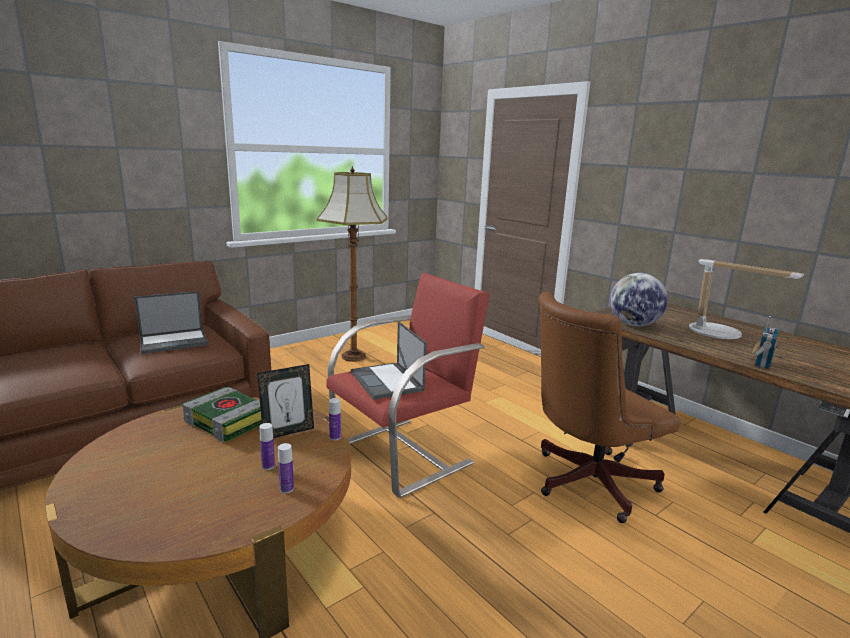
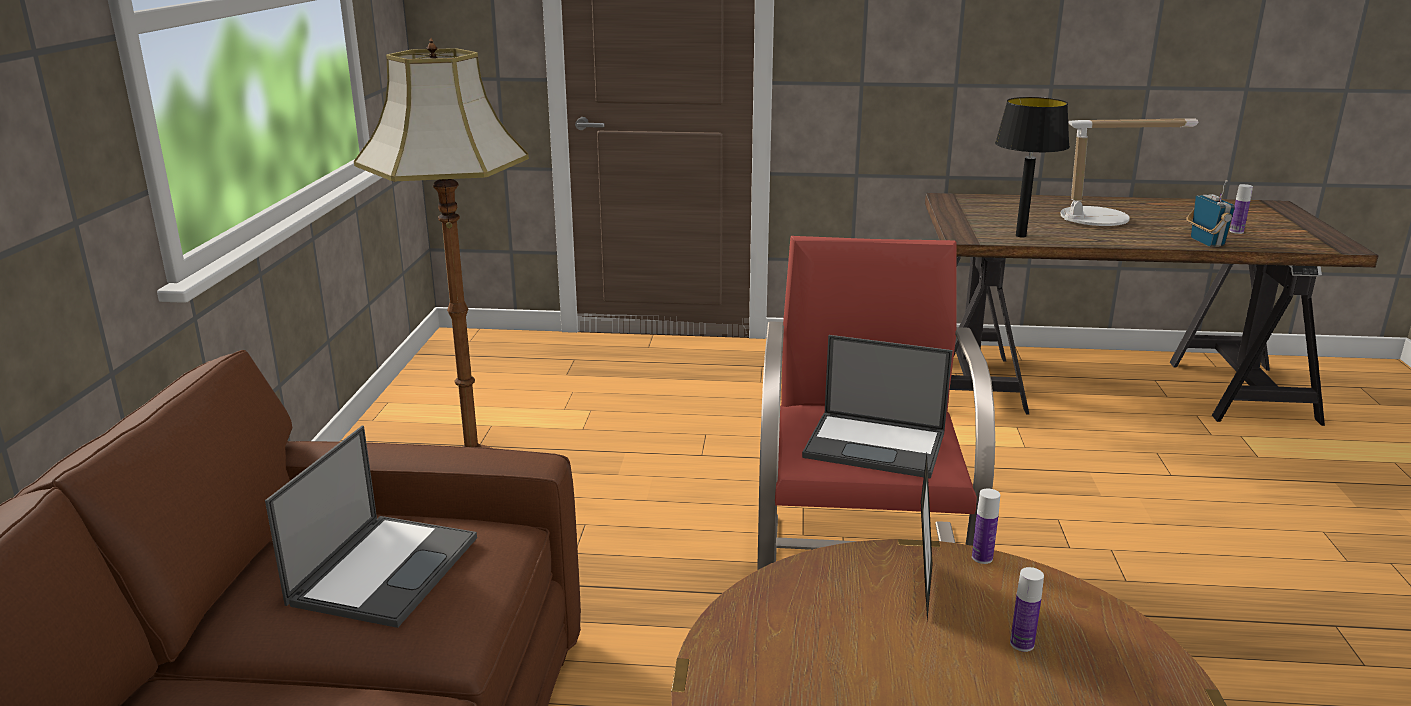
camera: 45 degrees left, 5 degrees up
(230, 421) = (817, 630): book -> none
(286, 489) = (1108, 650): bottle -> bottle (1236, 231)
(586, 483) = (1073, 478): brown office chair -> none
(633, 325) = (1020, 236): globe -> black table lamp

